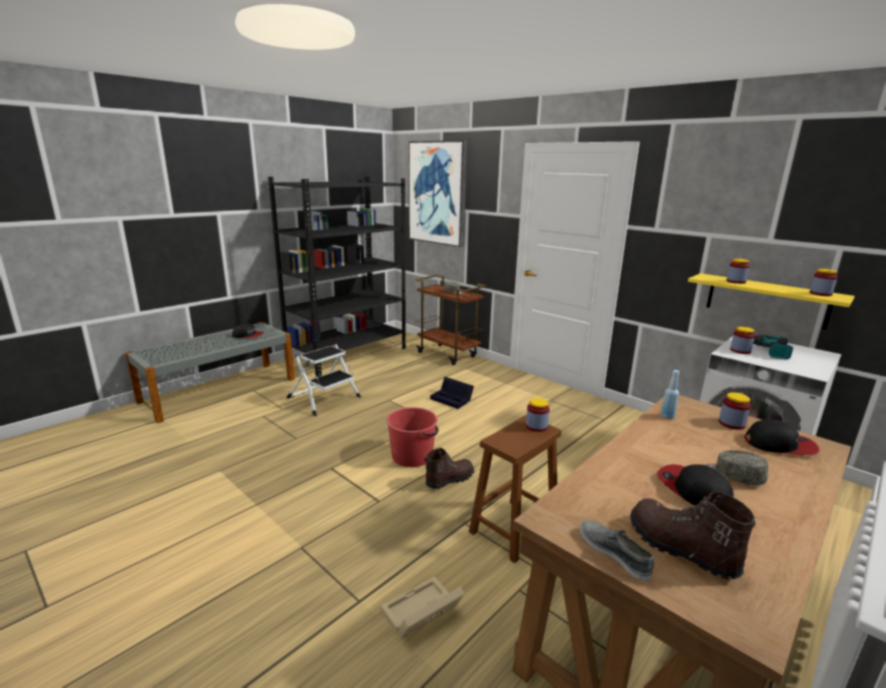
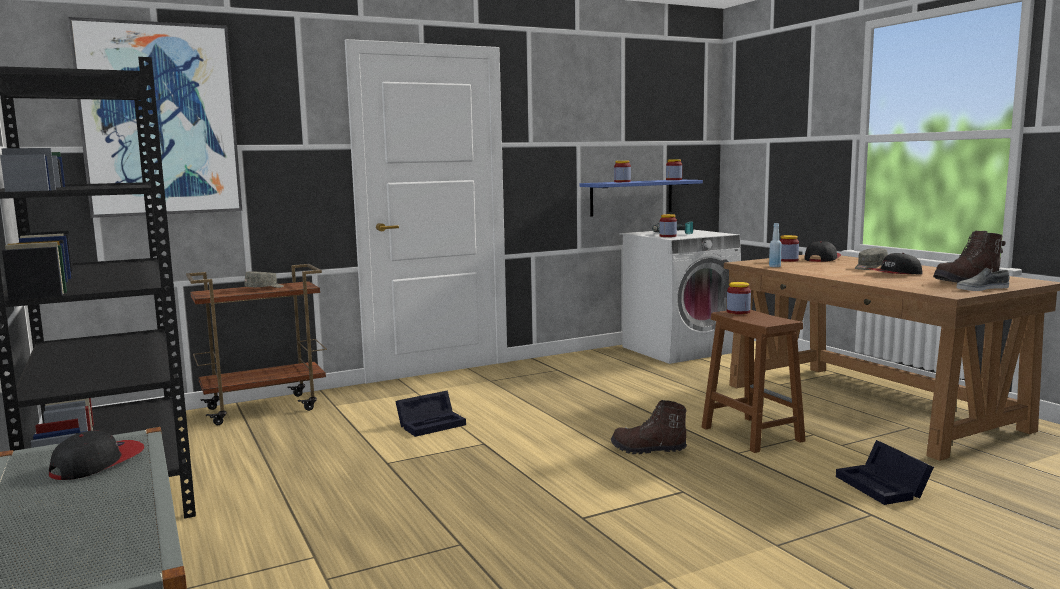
camera: 70 degrees left, 10 degrees down
(323, 398) = (315, 514): step ladder -> none
(412, 456) = (579, 463): red bucket -> none
(420, 615) = (884, 487): beige storage box -> black storage box
(449, 479) = (648, 450): brown boot -> brown boot turned 60 degrees counterclockwise
(766, 300) = (631, 197): yellow shelf -> blue shelf

